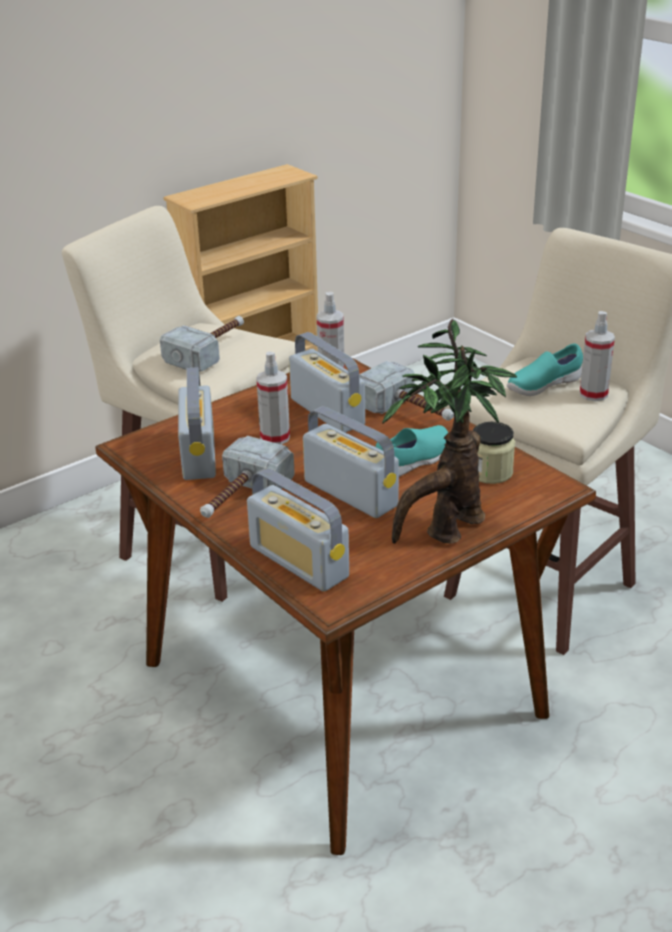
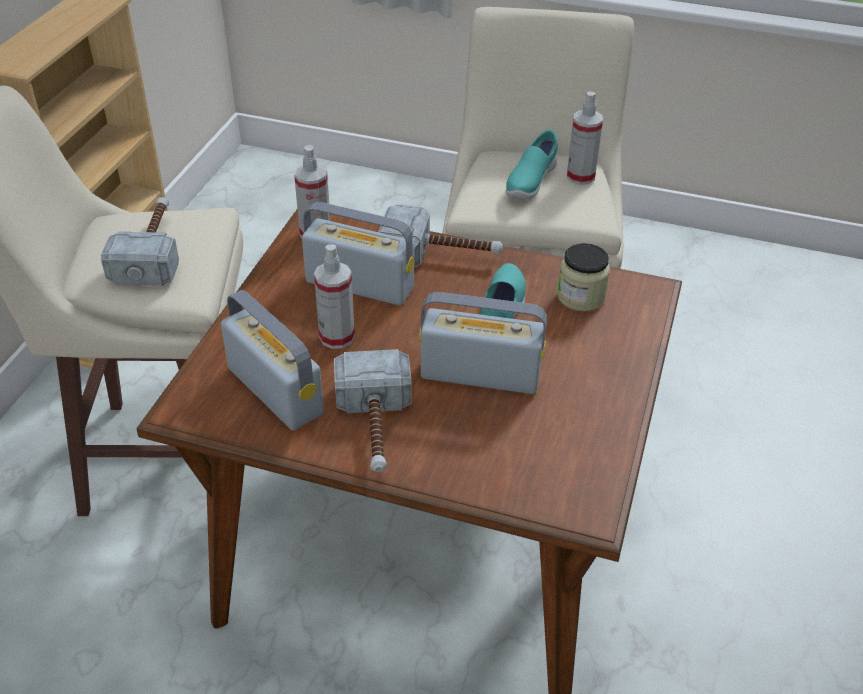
camera: 35 degrees left, 10 degrees up
(299, 562) = (513, 480): radio -> none
(446, 530) = (607, 379): potted plant -> none

